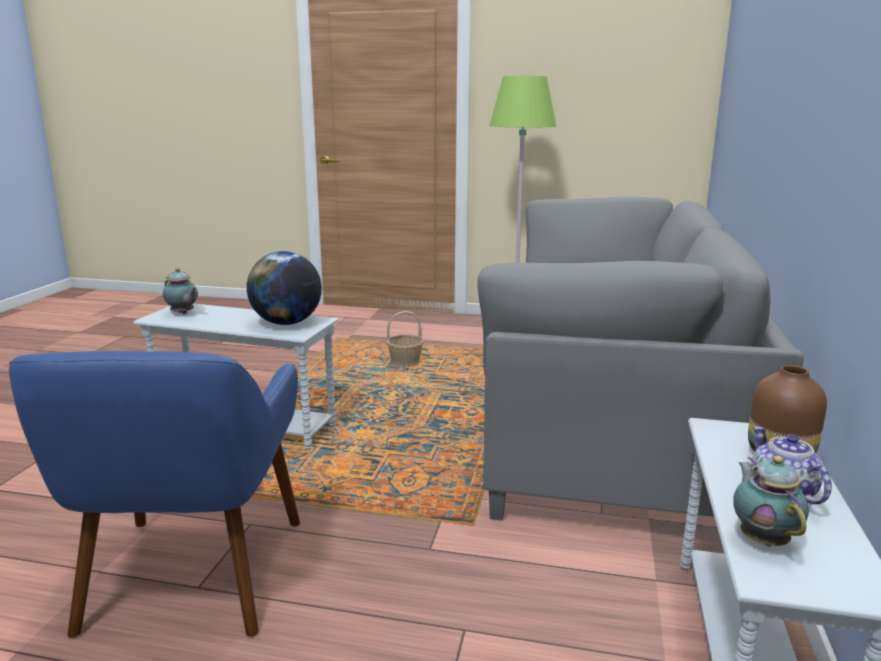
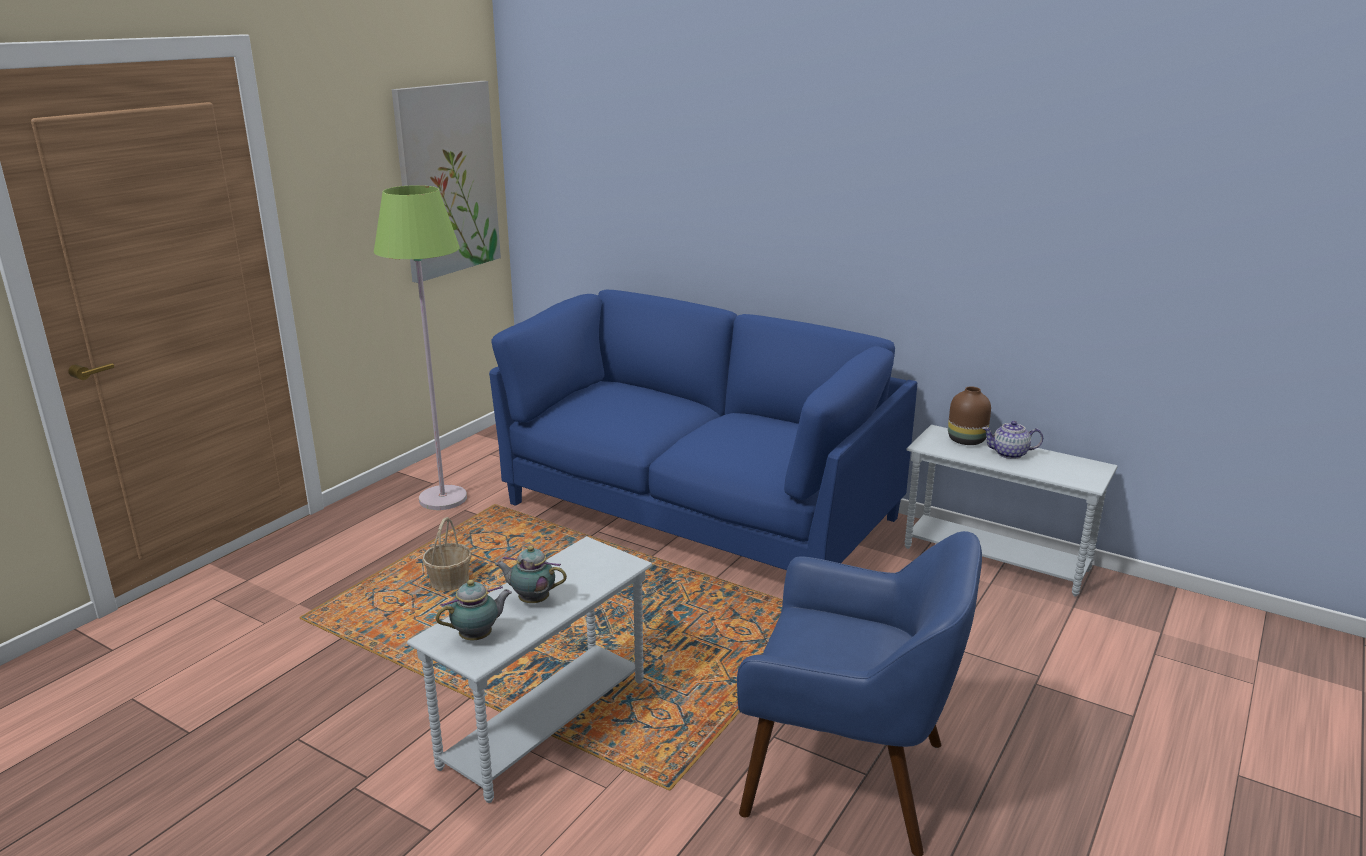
camera: 70 degrees left, 5 degrees up
(286, 323) = (584, 567): globe -> none
(612, 427) = (700, 511): grey sofa -> blue sofa
(641, 93) = (447, 180): none -> picture
(762, 539) = (1055, 473): teapot -> teapot (532, 600)

